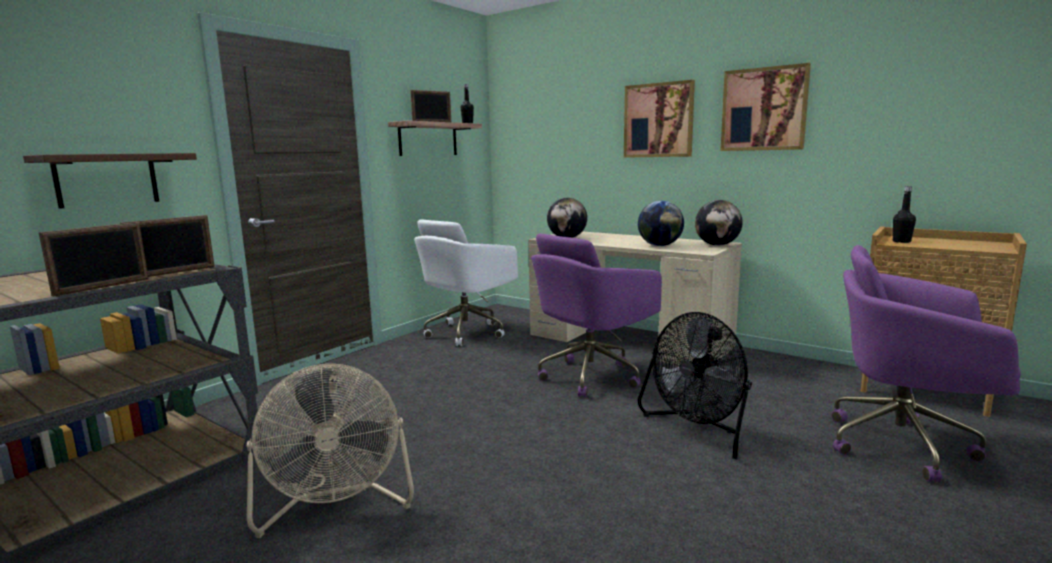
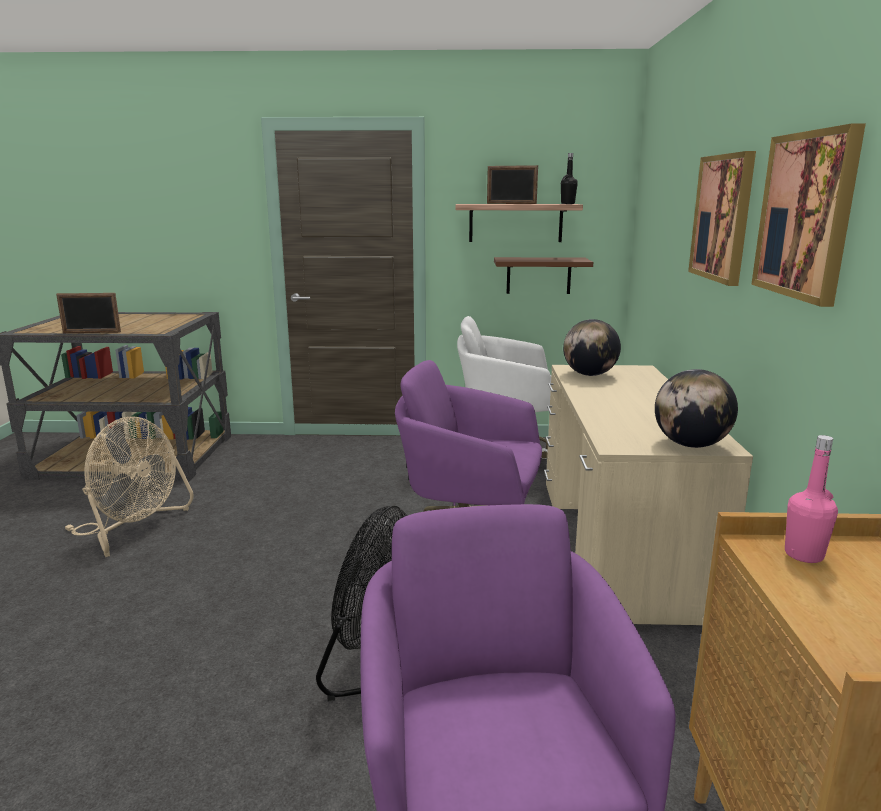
camera: 55 degrees right, 5 degrees up
(107, 180) = (190, 254): brown shelf -> brown shelf (538, 275)
(174, 272) = (143, 331): picture frame -> none
(330, 506) = (130, 529): beige fan -> beige fan turned 105 degrees counterclockwise
(659, 245) = (621, 418): globe -> none
(901, 241) = (803, 555): black bottle -> pink bottle

